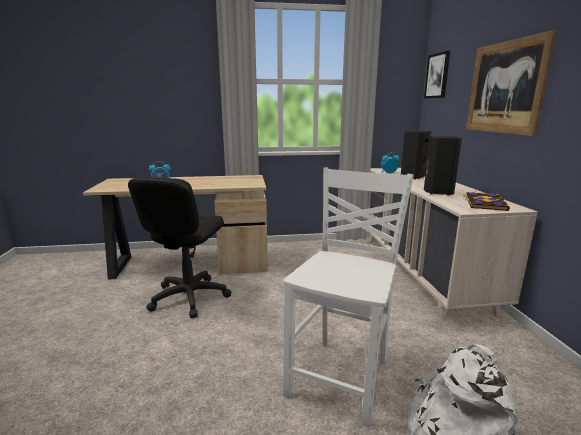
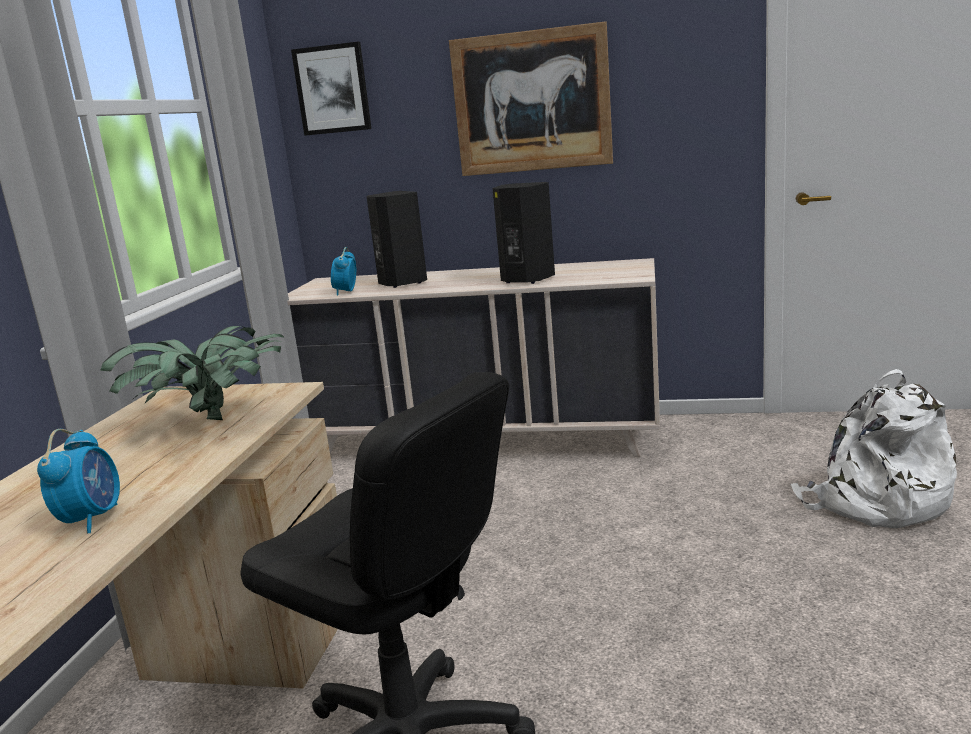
camera: 70 degrees left, 0 degrees up
(227, 183) = (210, 421): none -> potted plant
(342, 376) = (768, 558): white chair -> none
(484, 203) = (604, 269): book -> none

